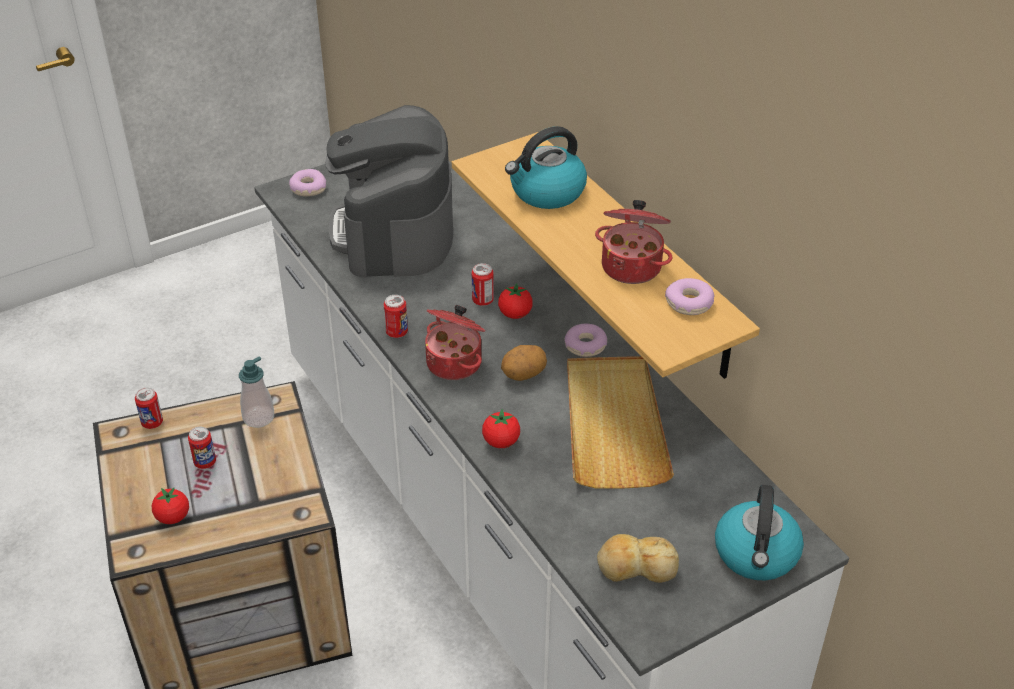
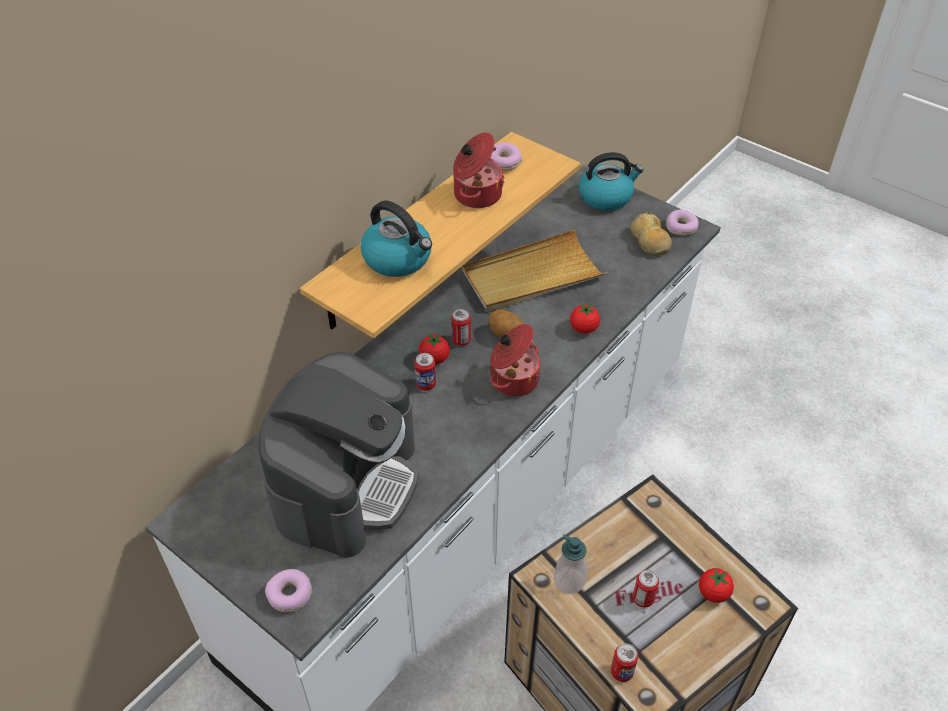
camera: 110 degrees left, 5 degrees up
(394, 231) = (346, 483): coffee machine -> coffee machine turned 45 degrees counterclockwise
(396, 332) = (495, 429): can -> can (461, 340)
(585, 346) = (454, 308): donut -> donut (681, 227)

